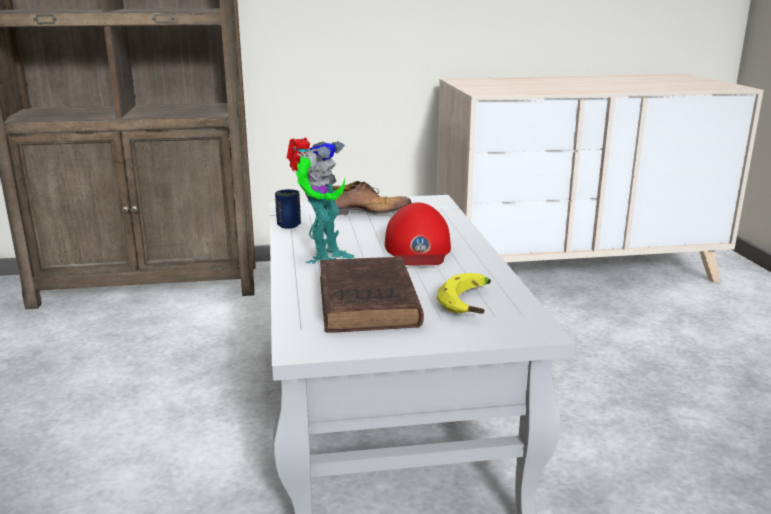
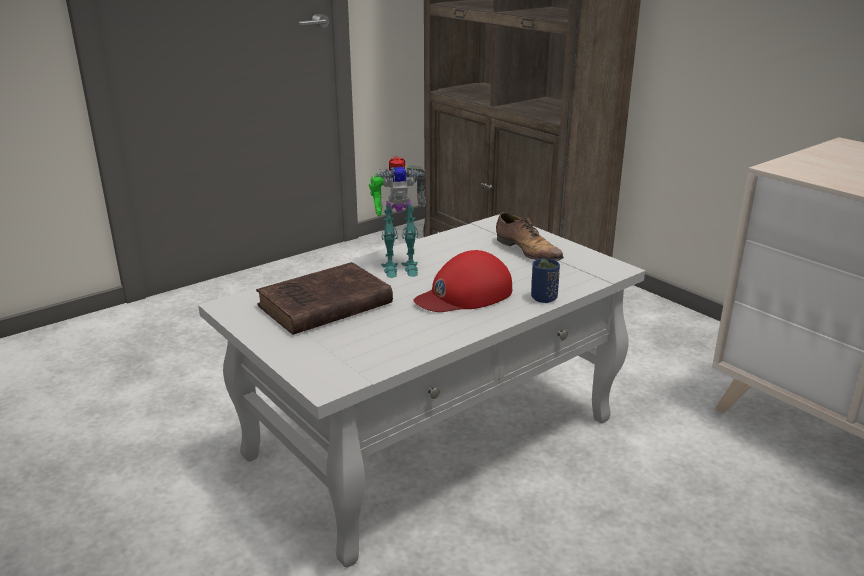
camera: 60 degrees right, 5 degrees up
(288, 225) = (454, 235): blue cup -> blue cup (543, 298)
(471, 303) = (360, 344): banana -> none

